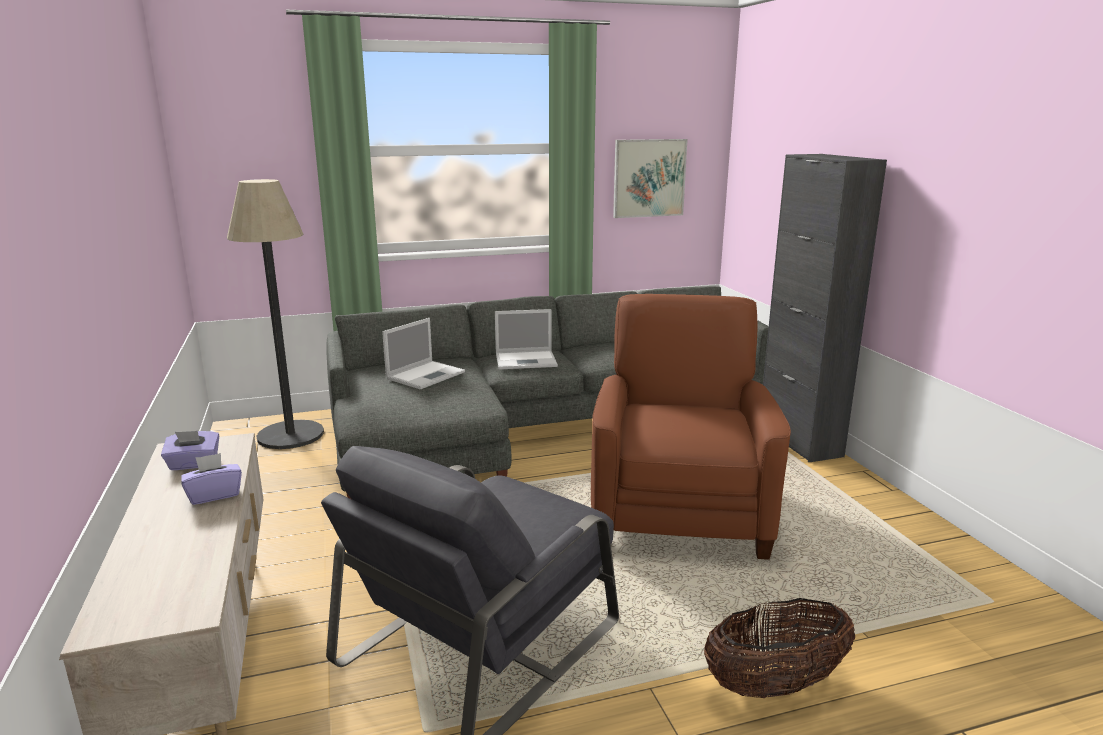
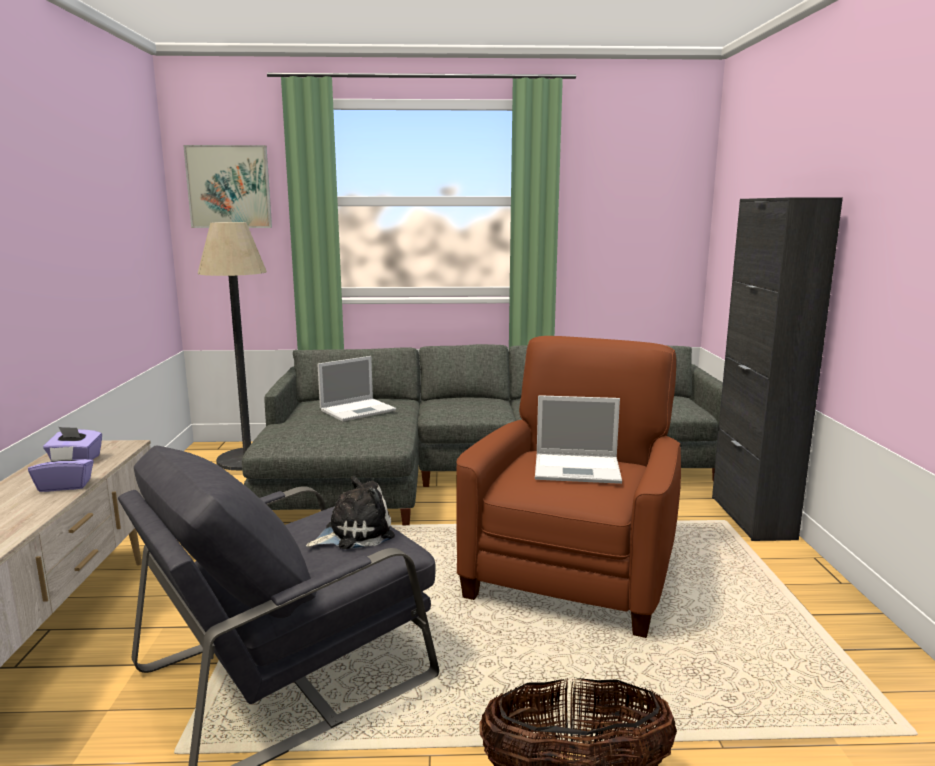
camera: 15 degrees right, 5 degrees down
(527, 360) = (464, 405): laptop -> laptop (579, 469)
(528, 504) = (354, 533): none -> plush toy
(649, 178) = (620, 233): picture -> picture (229, 187)

